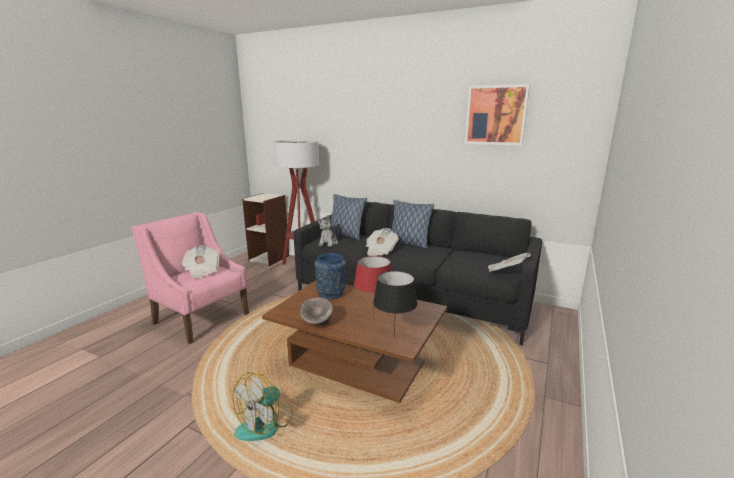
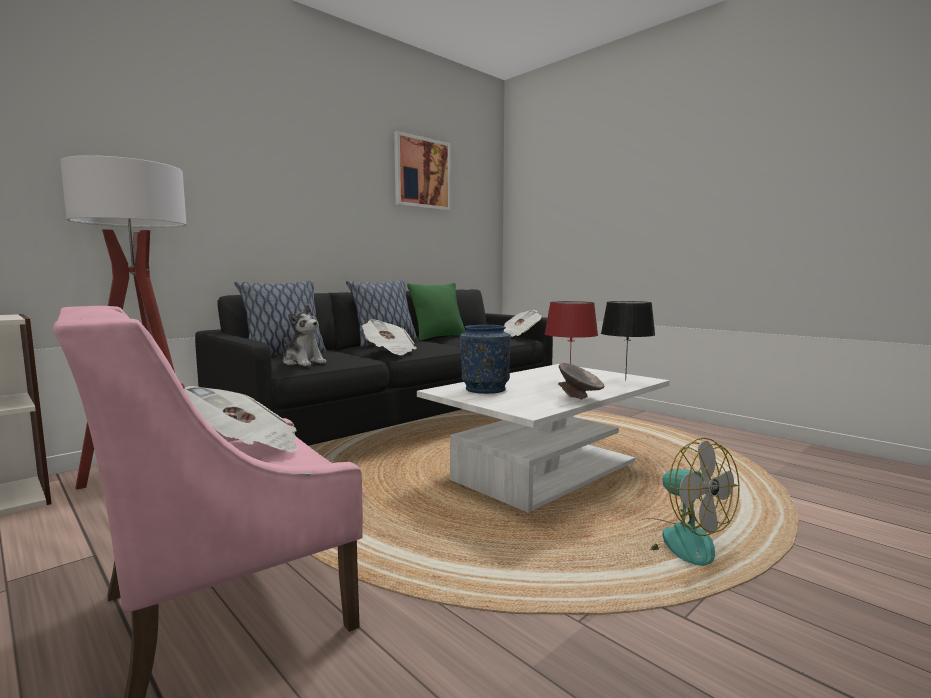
camera: 70 degrees left, 10 degrees down
(357, 364) = (547, 471): brown coffee table -> white coffee table
(459, 251) = (438, 338): none -> green pillow

